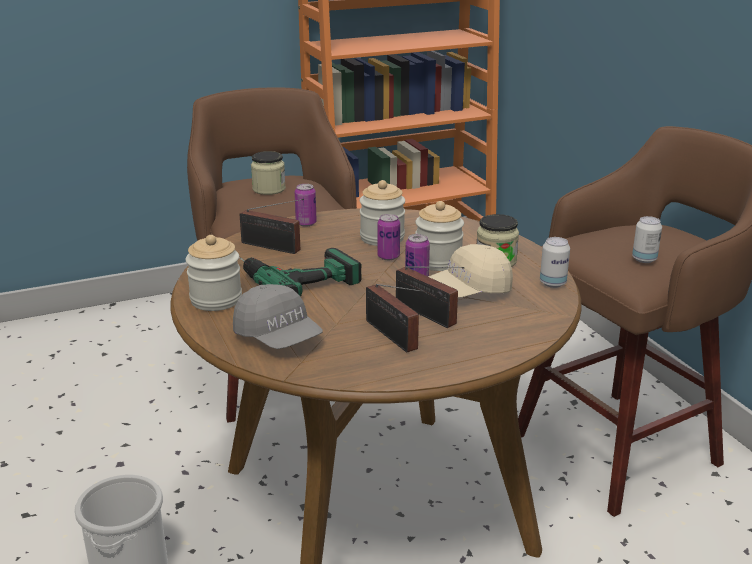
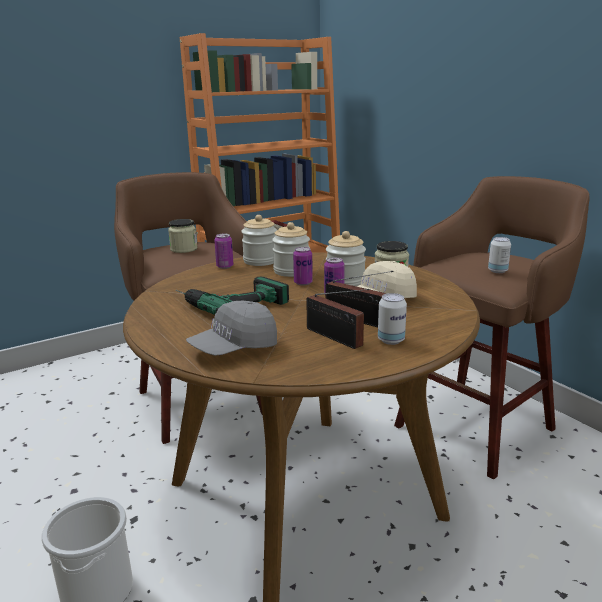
camera: 10 degrees left, 5 degrees down
(216, 300) = (166, 325): jar -> jar (260, 261)
(273, 247) = (204, 284): radio -> none
(278, 337) = (234, 348): grey cap -> grey cap turned 105 degrees clockwise
(552, 283) = (444, 289): can -> can (391, 340)

